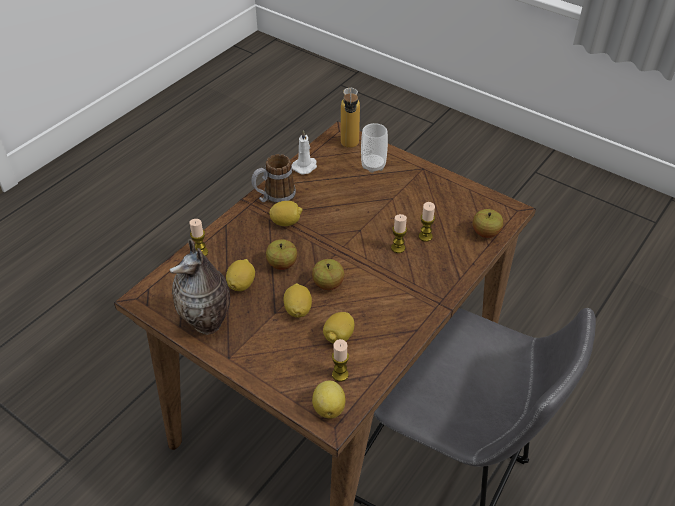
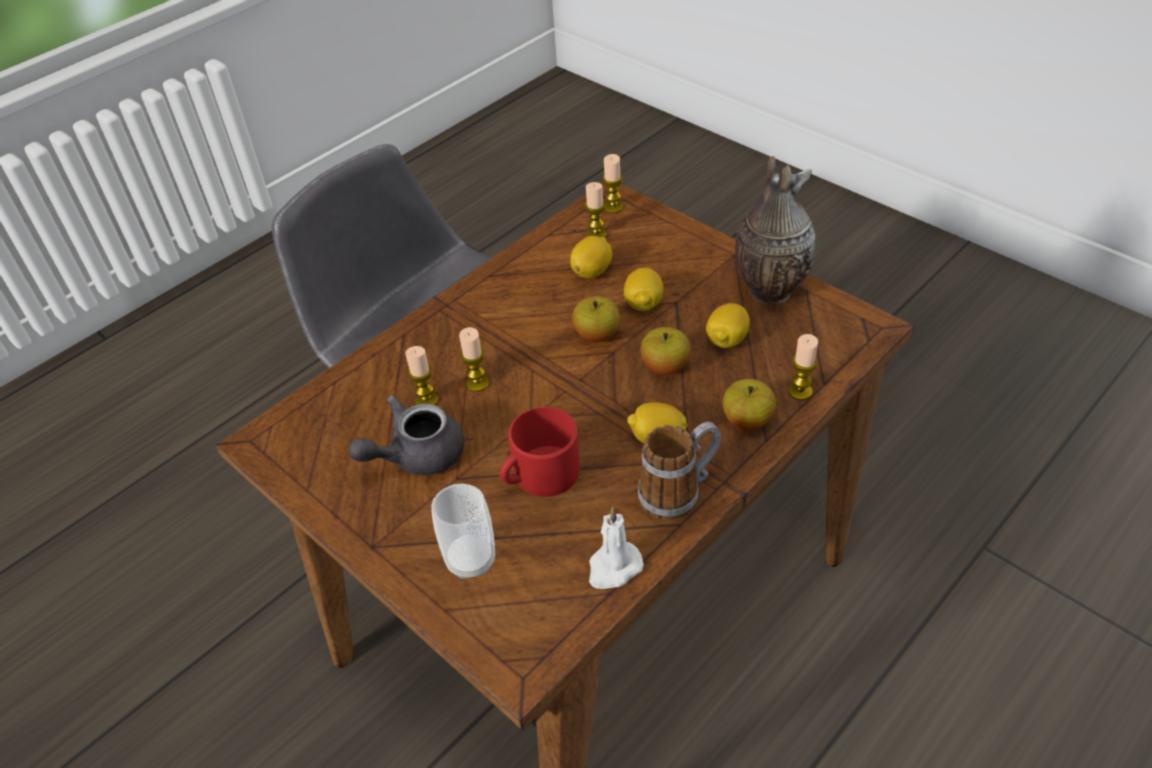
camera: 170 degrees left, 0 degrees up
(329, 407) = (613, 207): lemon -> candle
(348, 201) = (539, 475): none -> red mug
(349, 148) = (509, 616): bottle -> none
(418, 207) = (416, 455): none -> grey teapot
(485, 233) = (327, 401): apple -> apple (747, 420)

